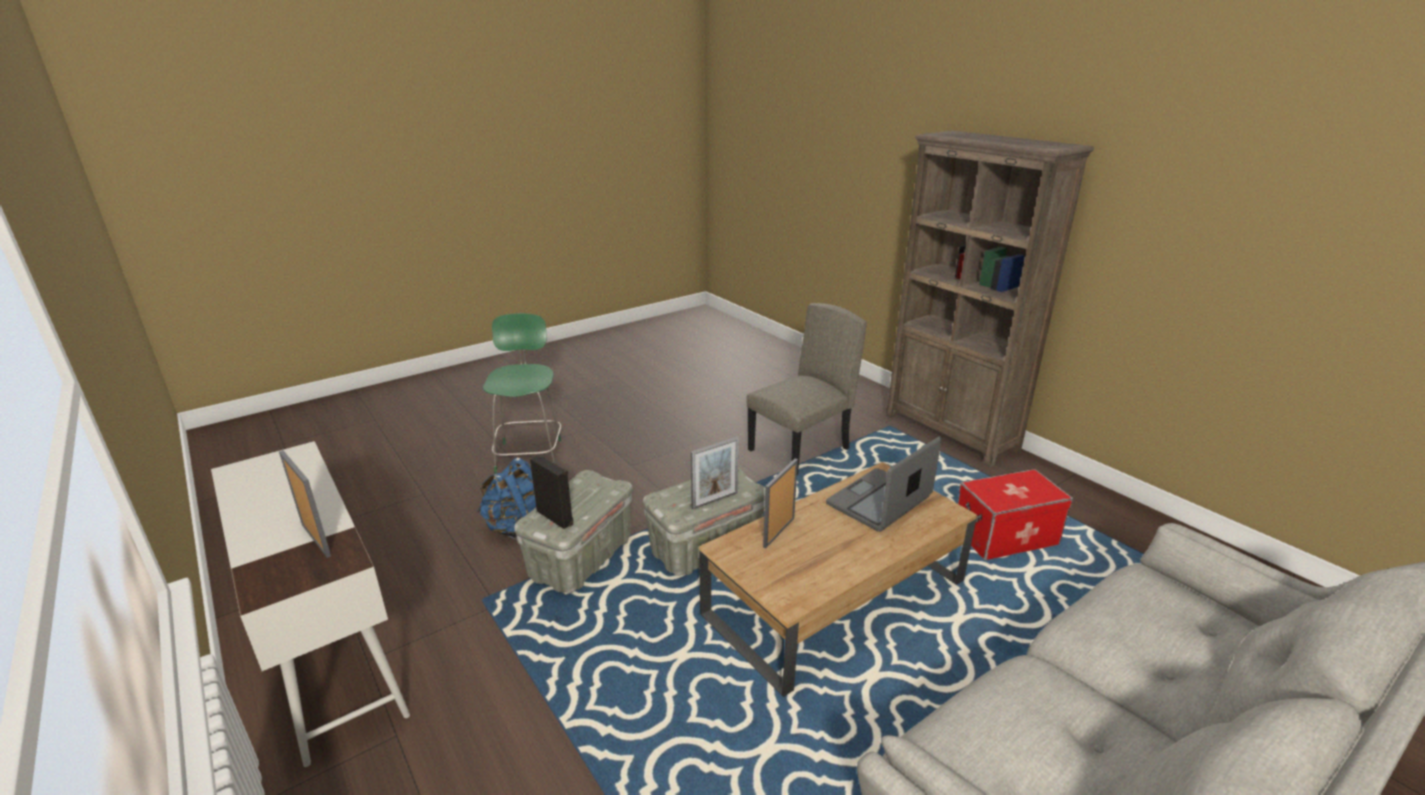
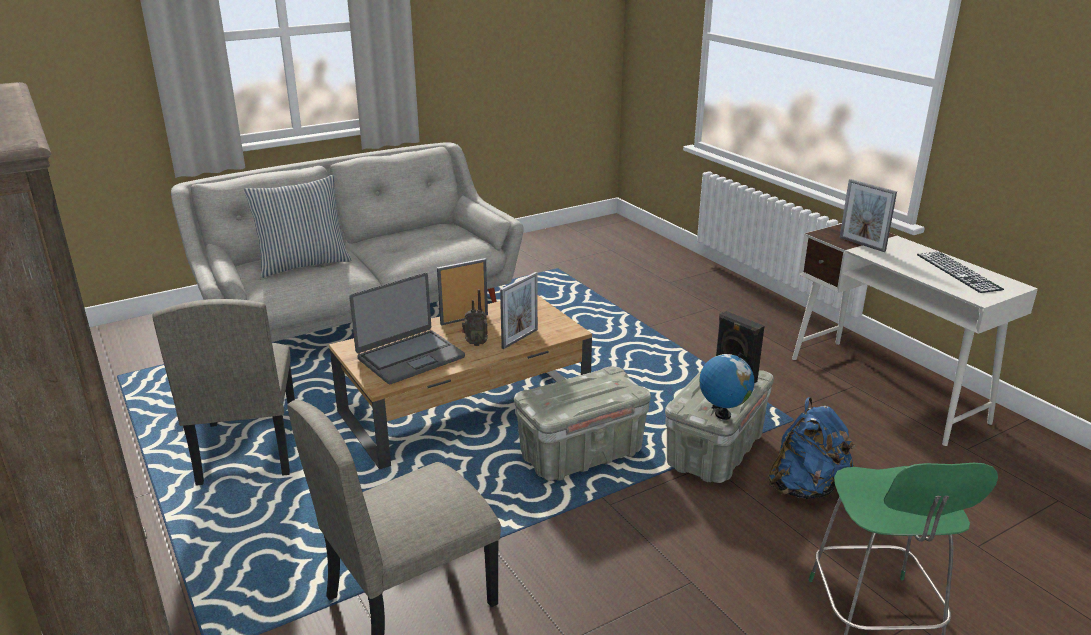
camera: 175 degrees left, 0 degrees up
(261, 489) = (958, 272): none -> keyboard
(585, 478) = (722, 414): none -> globe
(715, 500) = (573, 384): picture frame -> picture frame (464, 319)
(824, 523) = (475, 343): none -> radio
(1005, 536) = (247, 449): storage box -> beige chair
(1174, 644) = (303, 264): none -> pillow

